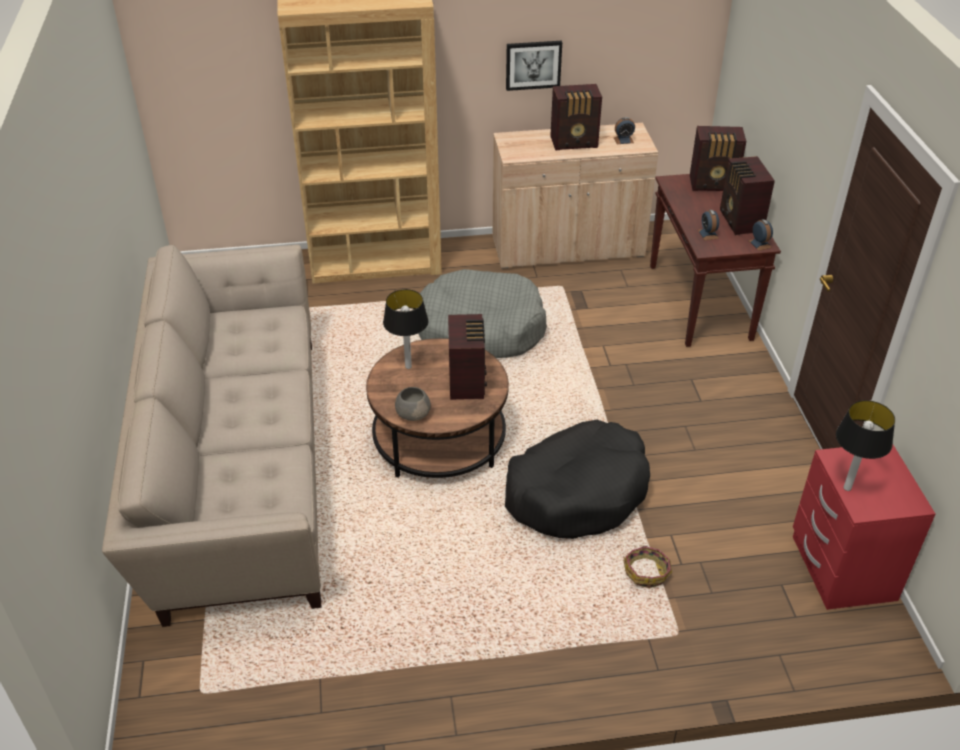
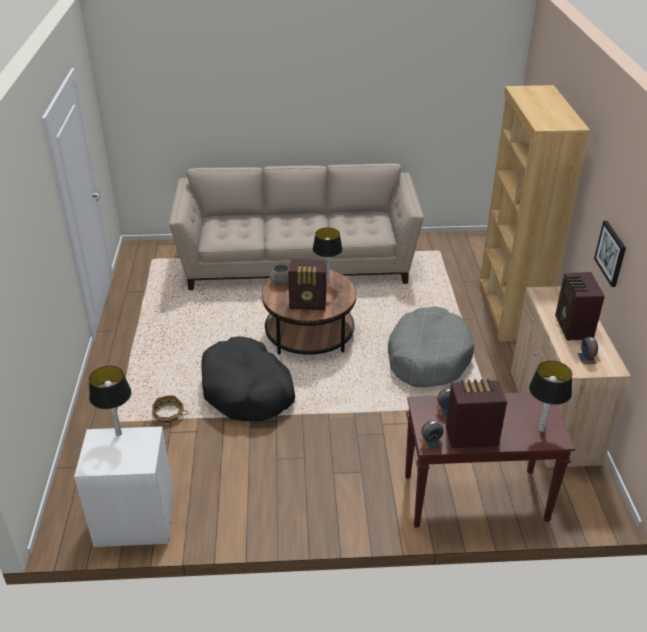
camera: 95 degrees right, 5 degrees down
(714, 184) = (541, 430): radio -> table lamp
(841, 568) = (135, 520): red nightstand -> white nightstand

